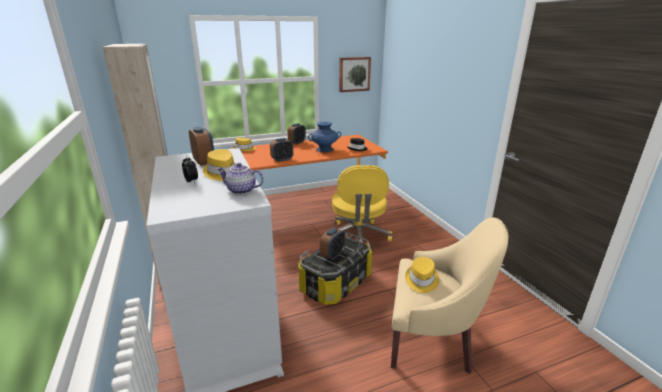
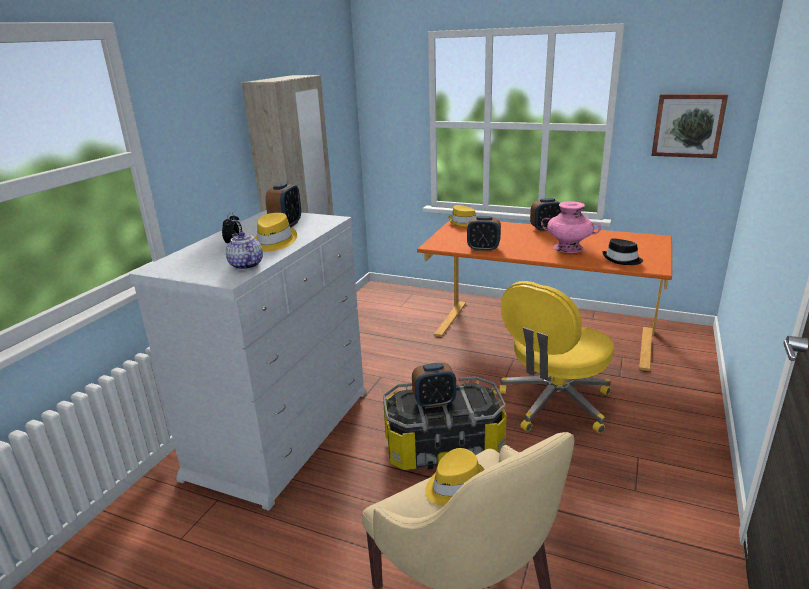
camera: 45 degrees right, 0 degrees up
(325, 149) = (568, 248): blue vase -> pink vase

